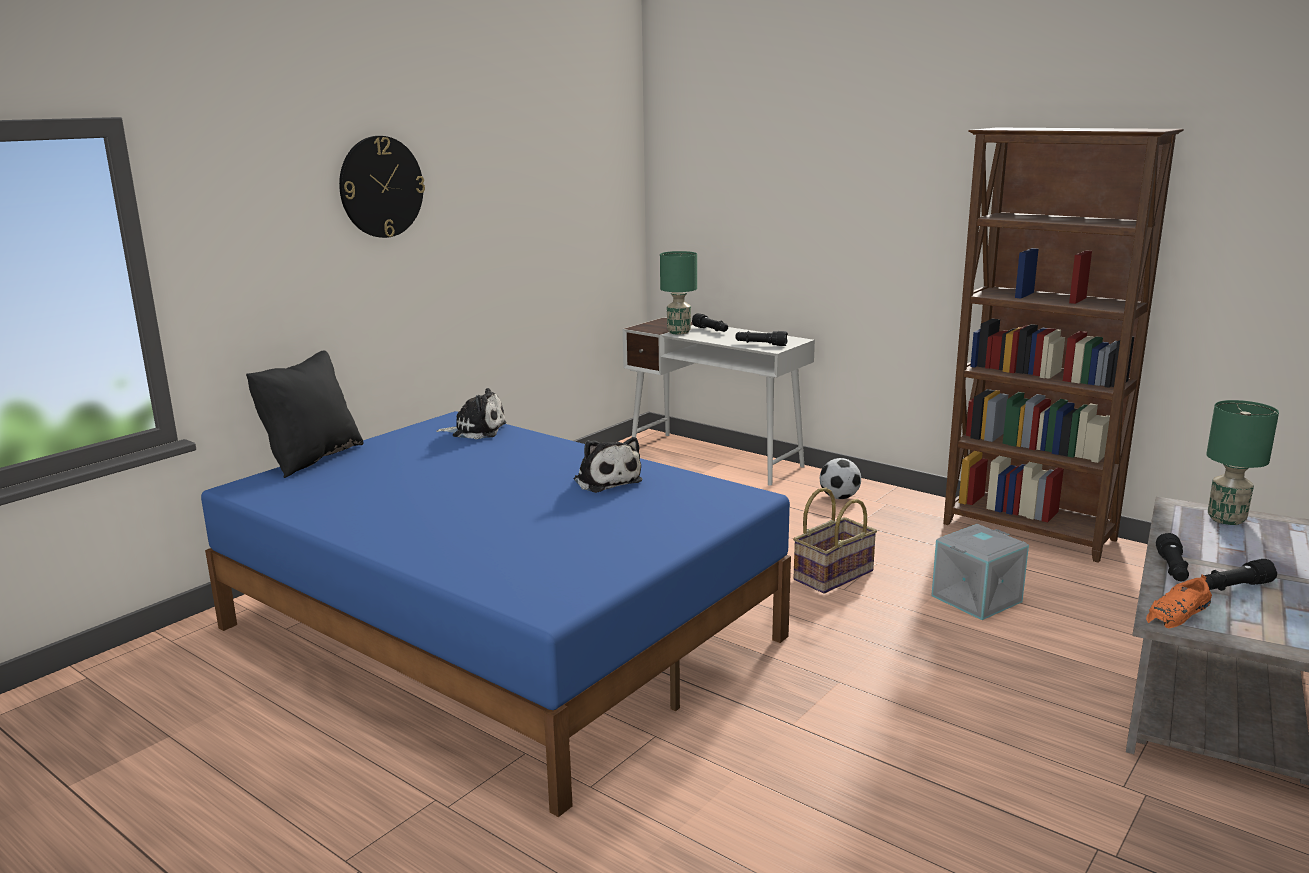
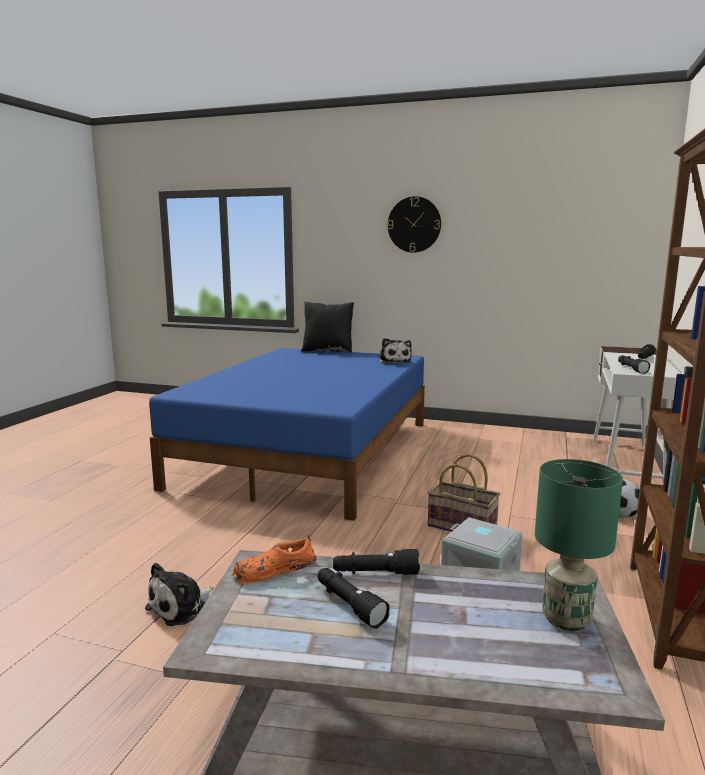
camera: 70 degrees right, 5 degrees down
(606, 480) = (341, 385): plush toy -> plush toy (181, 607)
(679, 332) = (619, 354): green table lamp -> none
(1178, 613) = (274, 570): orange shoe -> orange shoe turned 60 degrees counterclockwise

